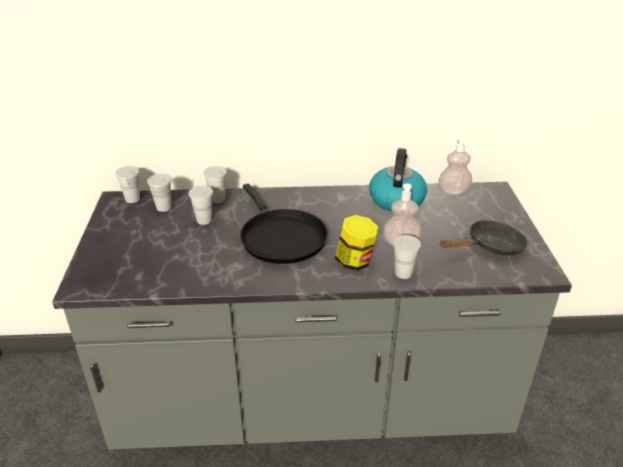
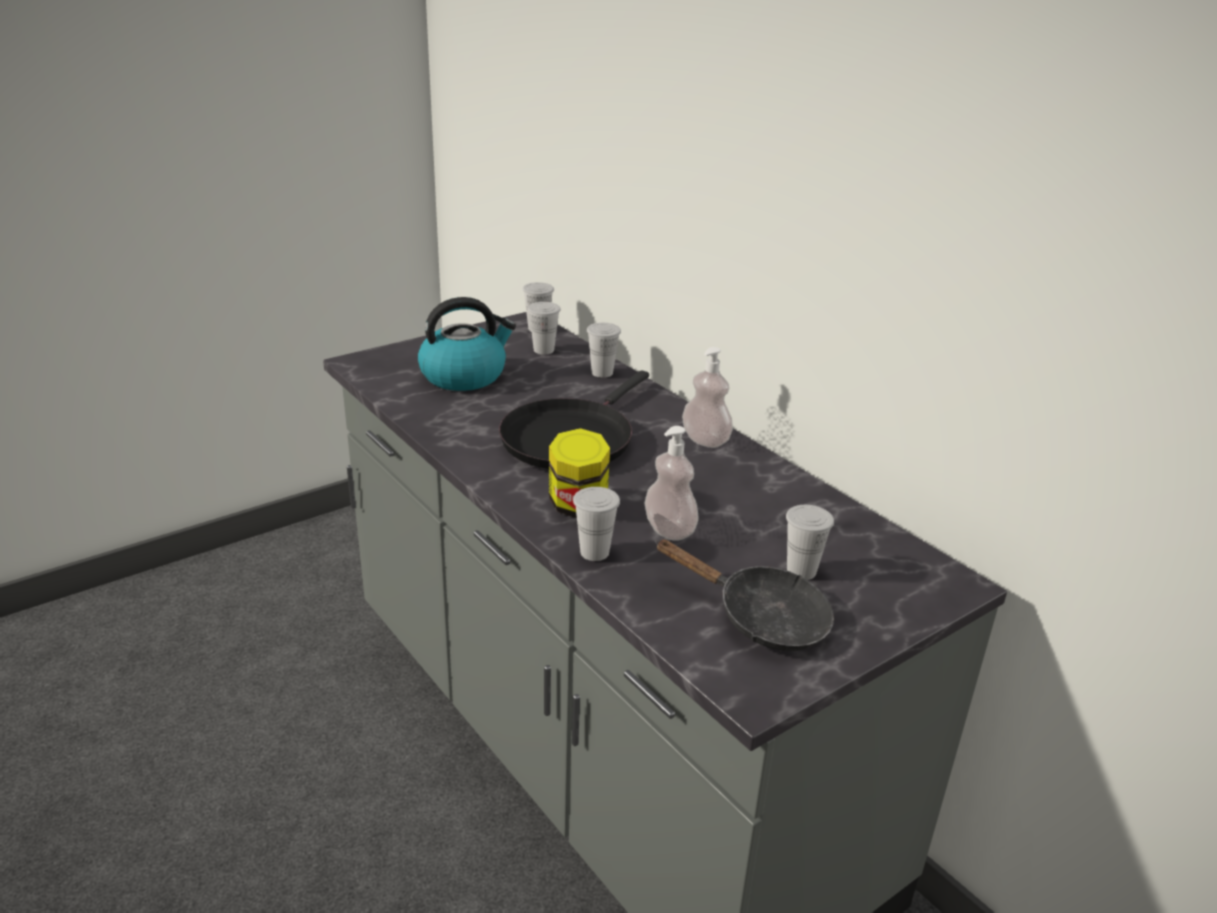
camera: 55 degrees right, 5 degrees down
(204, 220) = (547, 380): white cup -> white cup (801, 571)
(396, 199) = (782, 495): kettle -> kettle (464, 375)
(453, 191) = (884, 540): soap dispenser -> soap dispenser (705, 440)

